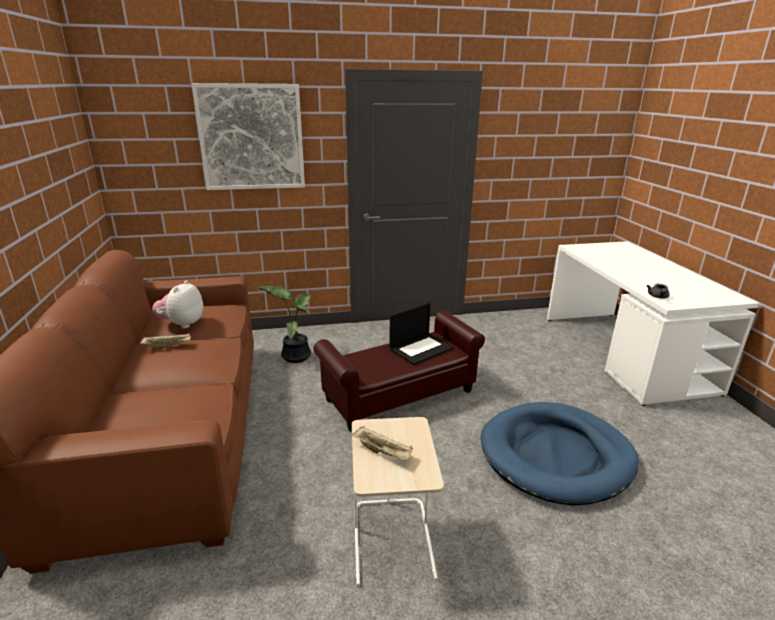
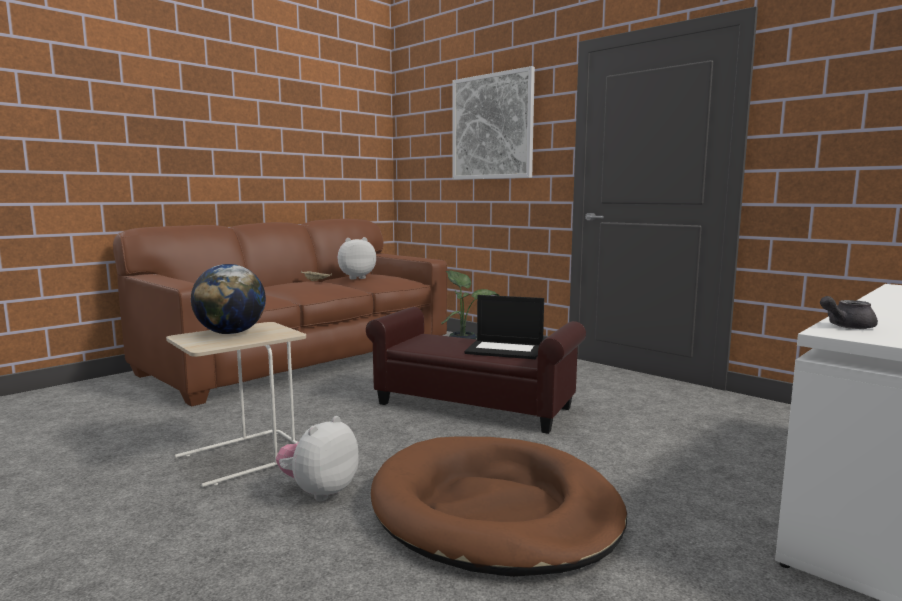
camera: 55 degrees right, 15 degrees down
(383, 452) = (231, 333): beige tray -> globe
(486, 516) = (319, 491): none -> plush toy
(556, 455) = (494, 511): blue dog bed -> brown dog bed

